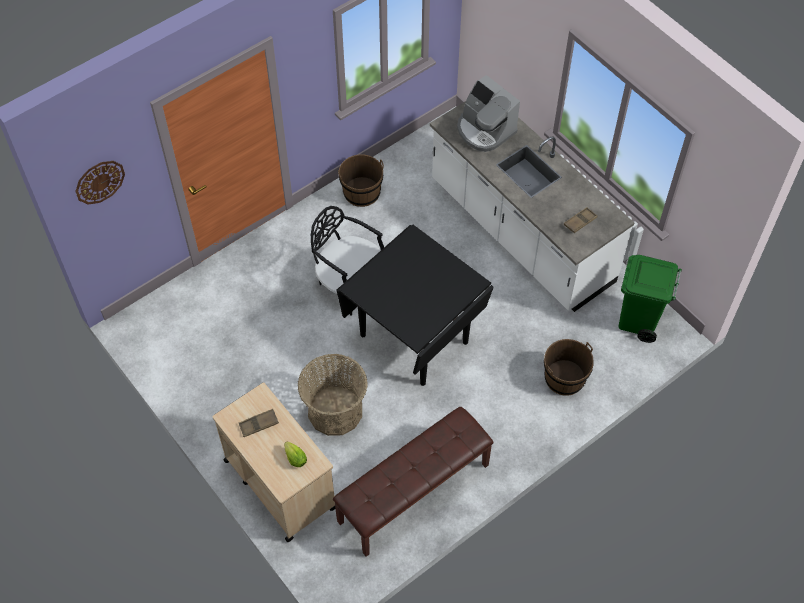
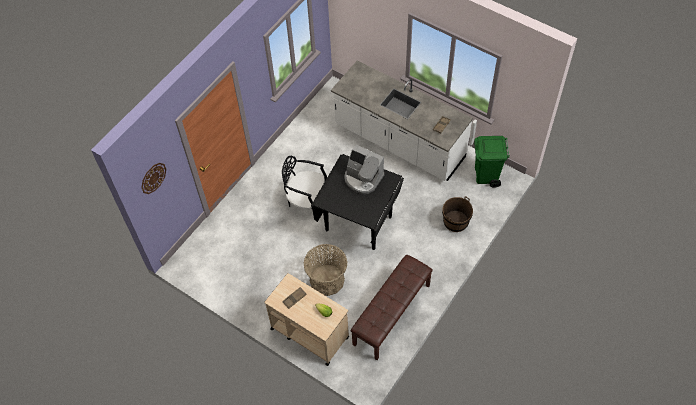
camera: 15 degrees left, 0 degrees up
(362, 192) = (294, 143): brown bucket -> none
(484, 130) = (365, 85): coffee machine -> coffee machine (363, 178)

